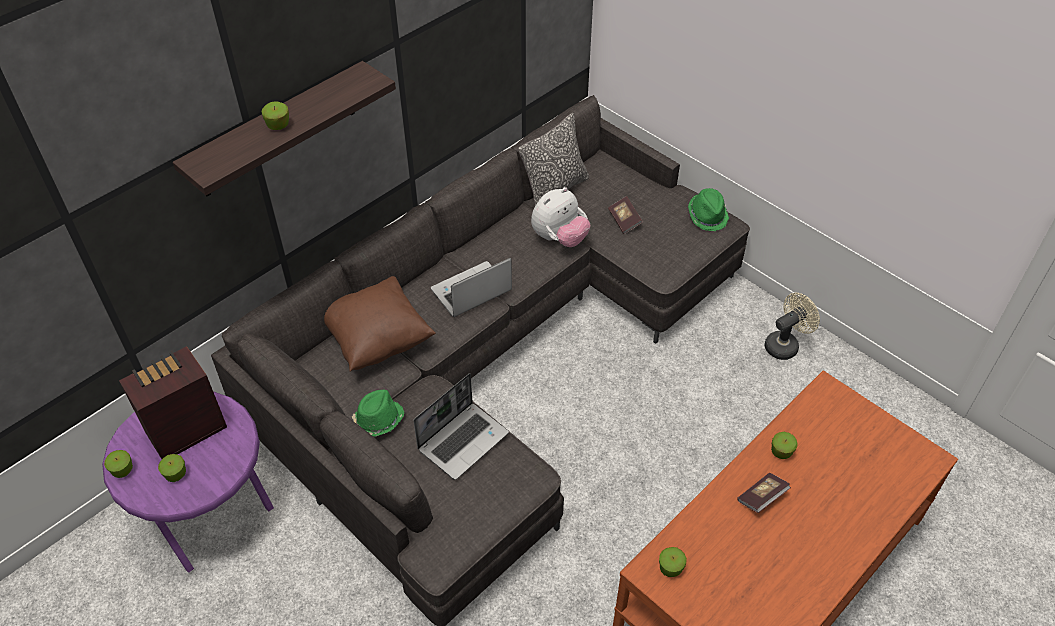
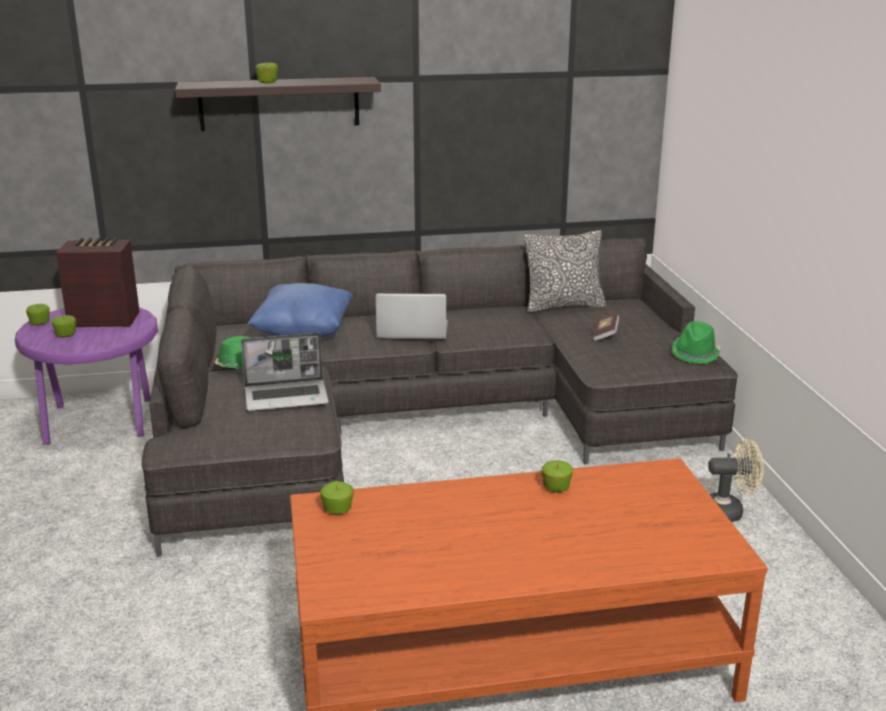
camera: 35 degrees right, 25 degrees down
(377, 339) = (304, 332): brown pillow -> blue pillow
(559, 238) = (530, 329): plush toy -> none
(761, 498) = (492, 506): book -> none

